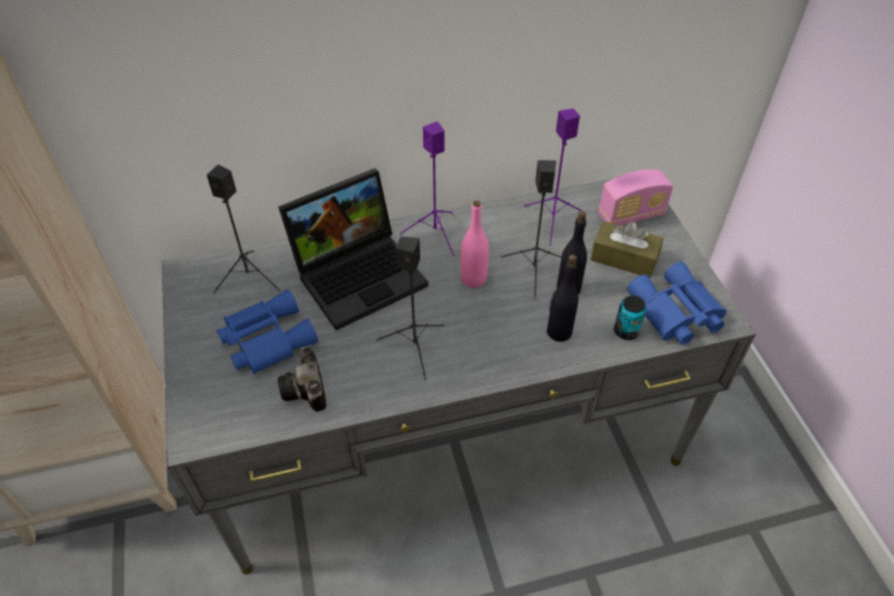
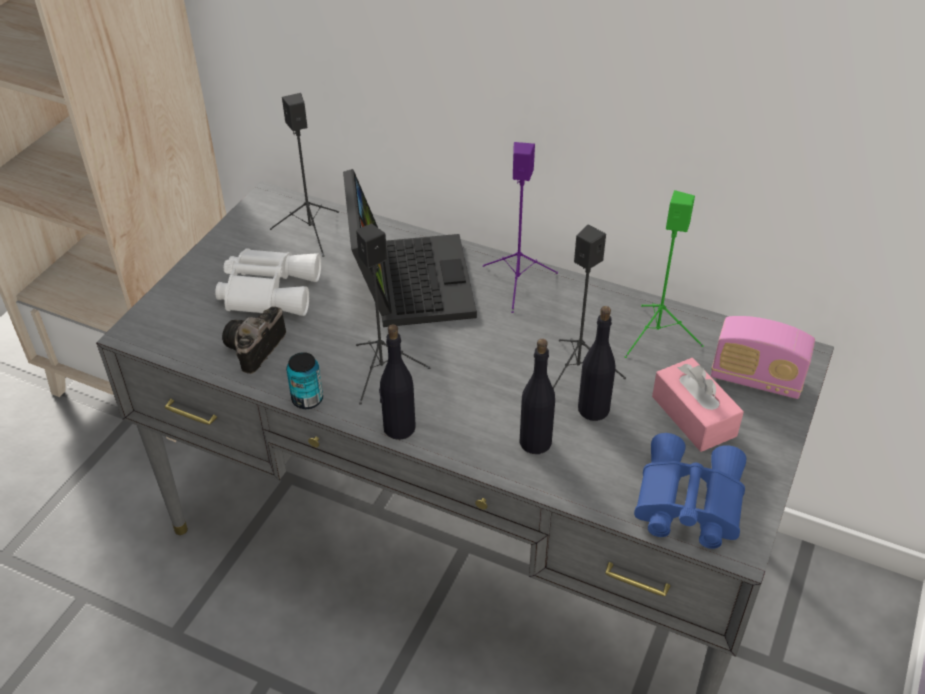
camera: 40 degrees right, 5 degrees down
(265, 339) = (269, 289): blue binoculars -> white binoculars
(360, 273) = (407, 280): laptop -> laptop turned 105 degrees counterclockwise
(468, 379) = (399, 428): none -> black bottle
(473, 279) = (506, 345): pink bottle -> none
(552, 221) = (656, 336): purple speaker -> green speaker
(624, 258) = (693, 416): brown tissue box -> pink tissue box
(626, 331) = (607, 485): can -> can (307, 399)

